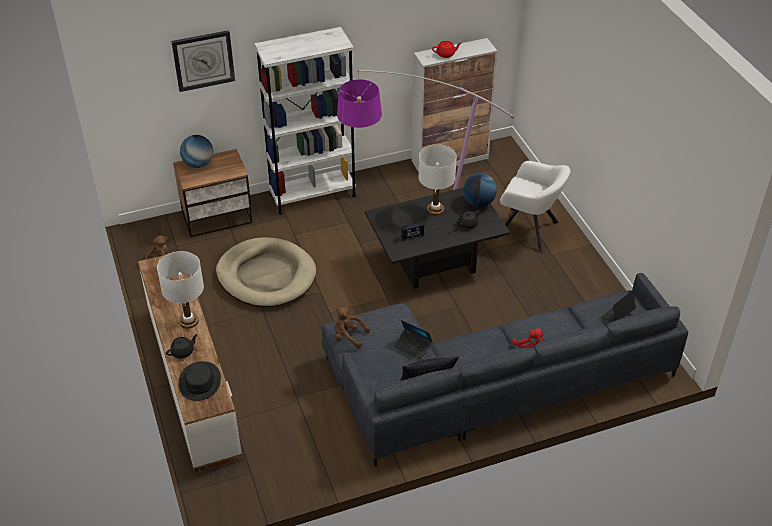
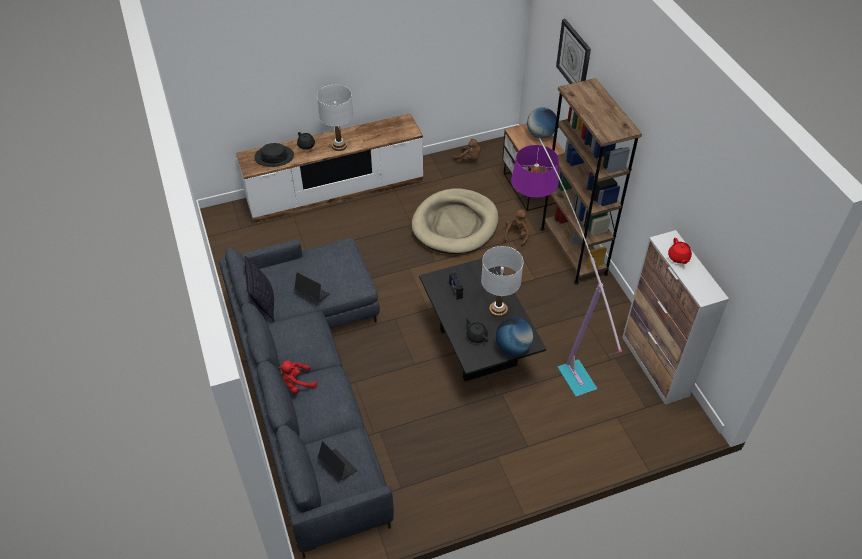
camera: 90 degrees right, 5 degrees up
(312, 195) = (573, 251): white bookcase -> brown bookcase
(348, 336) = (330, 251): brown plush toy -> brown plush toy (516, 235)
(413, 346) = (312, 294): laptop -> laptop turned 90 degrees clockwise
(529, 230) = (536, 437): white armchair -> none

